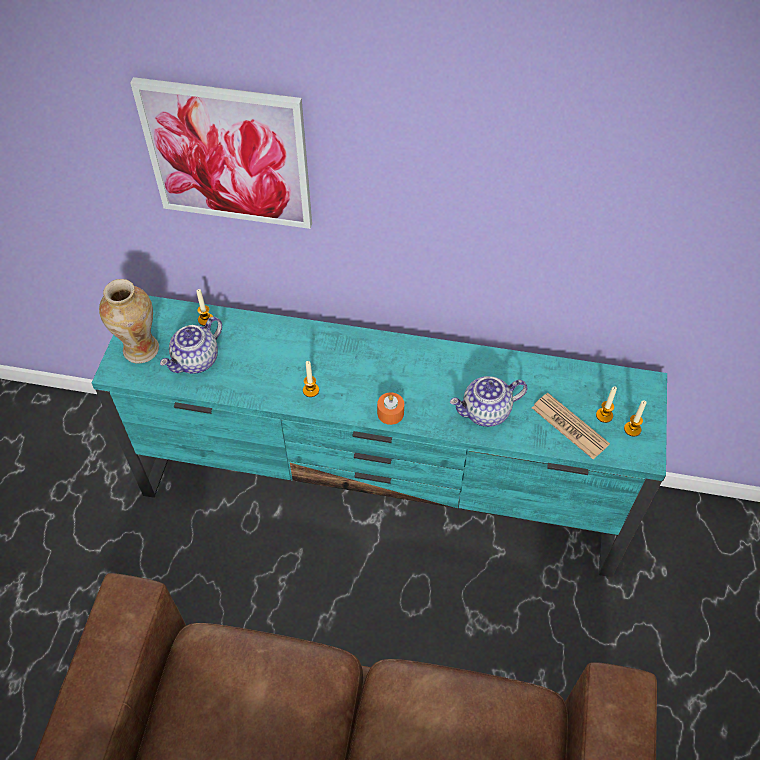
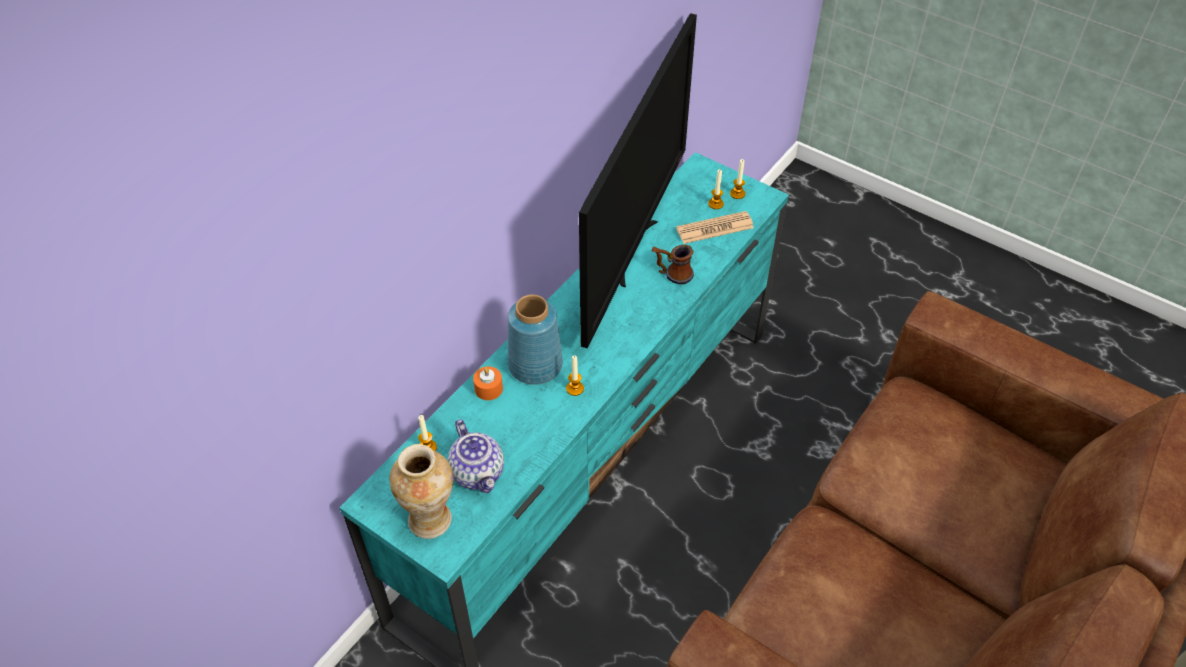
camera: 65 degrees left, 5 degrees down
(228, 154) = (403, 241): picture -> none
(321, 354) = (536, 365): none -> blue vase
(390, 413) = (636, 338): orange candle -> orange candle (488, 389)
(485, 412) = (671, 274): teapot -> mug
(495, 370) = (631, 250): none -> television

